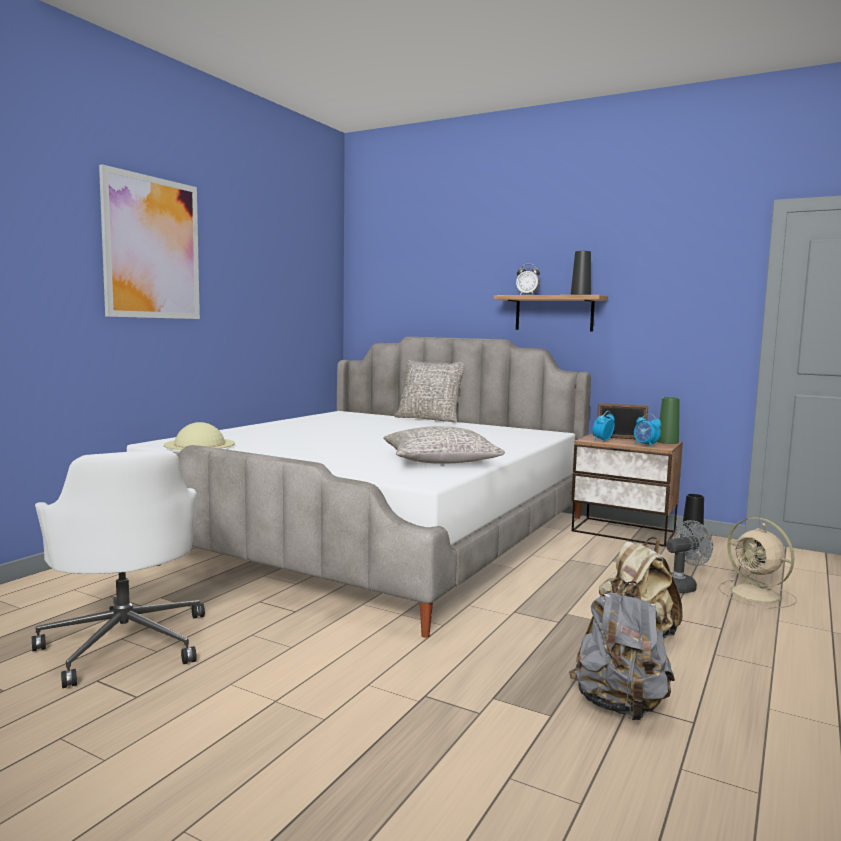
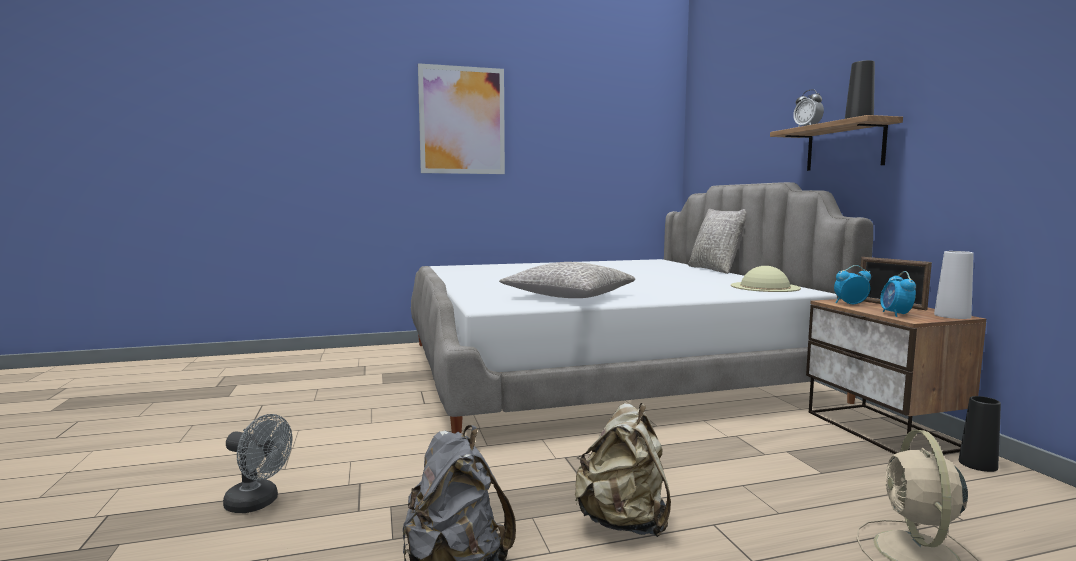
camera: 45 degrees right, 0 degrees up
(126, 643) = (313, 391): white office chair -> none
(199, 444) = (456, 268): beige hat -> beige hat (765, 287)
(667, 442) = (952, 316): green vase -> white vase
(682, 586) = (815, 503): grey fan -> grey fan (258, 503)

